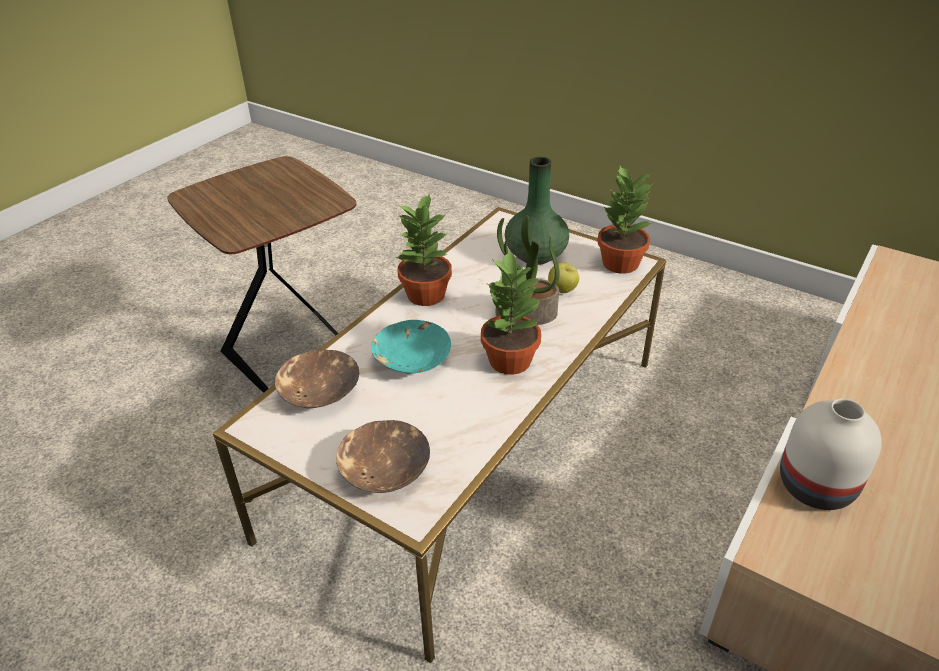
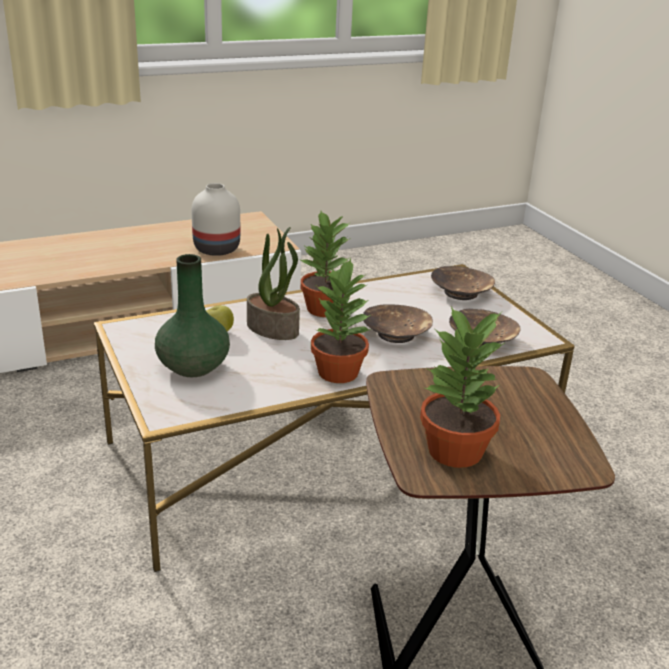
camera: 150 degrees left, 10 degrees down
(411, 359) = (396, 334): turquoise bowl -> brown bowl
(619, 263) = (136, 332): potted plant -> potted plant (456, 452)

